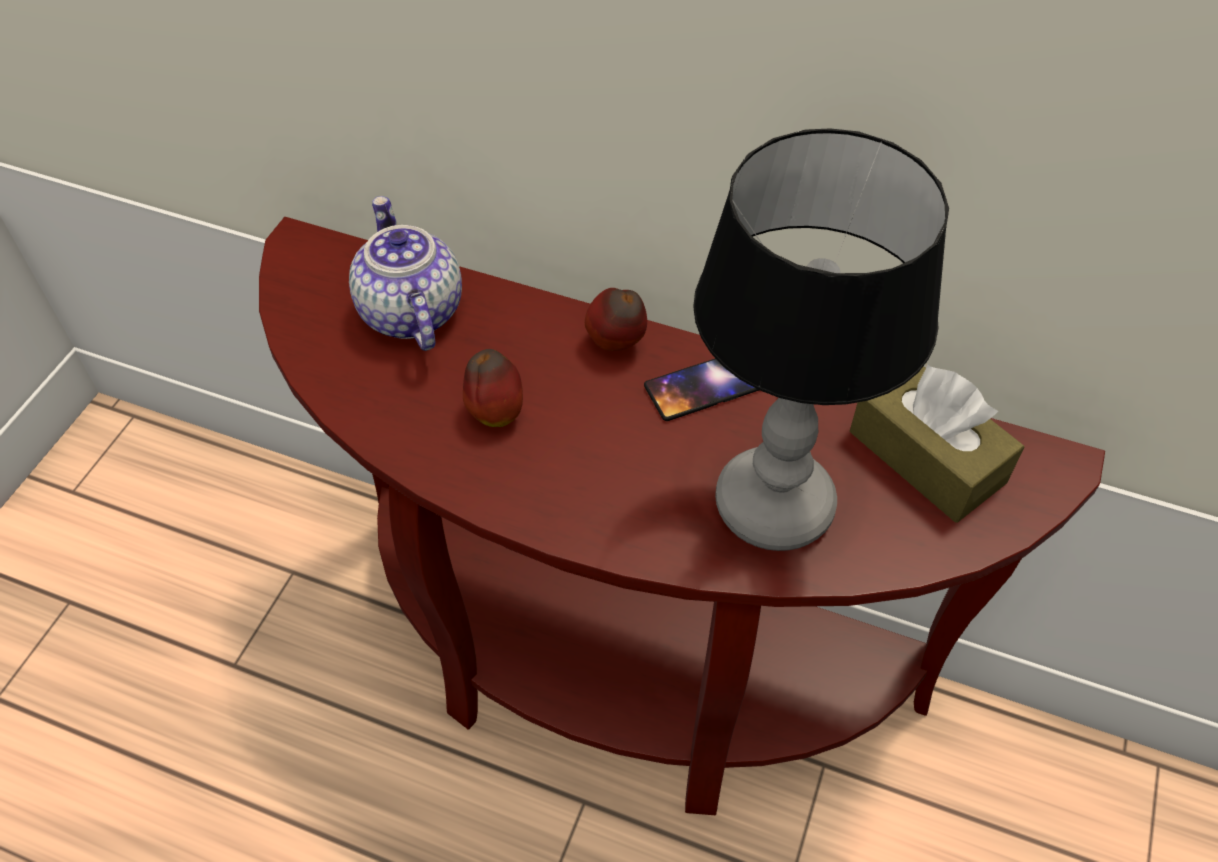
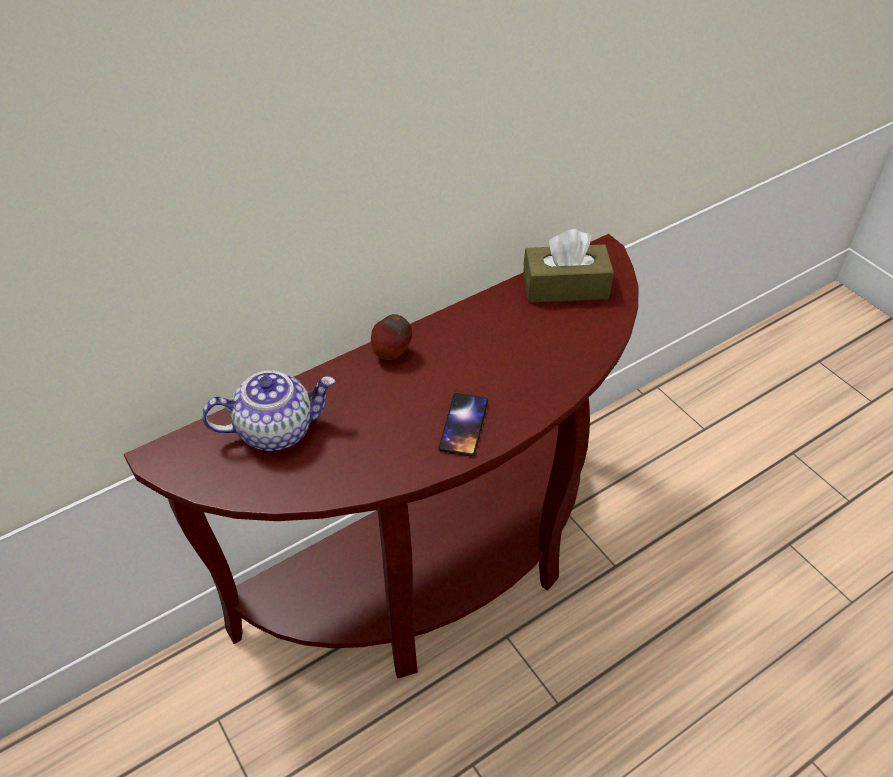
camera: 55 degrees left, 5 degrees down
(409, 312) = (276, 429): teapot -> teapot turned 150 degrees clockwise
(495, 412) = (391, 427): apple -> none
(704, 387) = (453, 337): phone -> phone (464, 425)
(777, 506) = (549, 351): table lamp -> none

